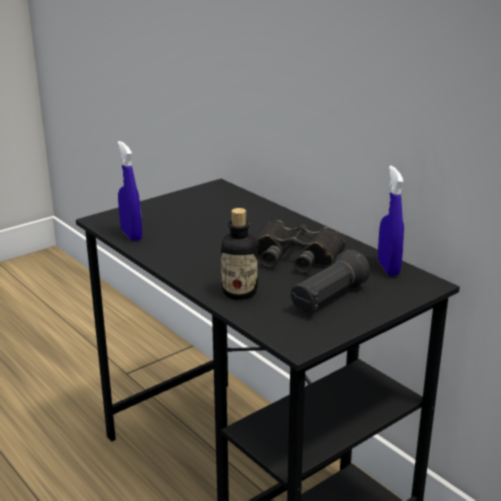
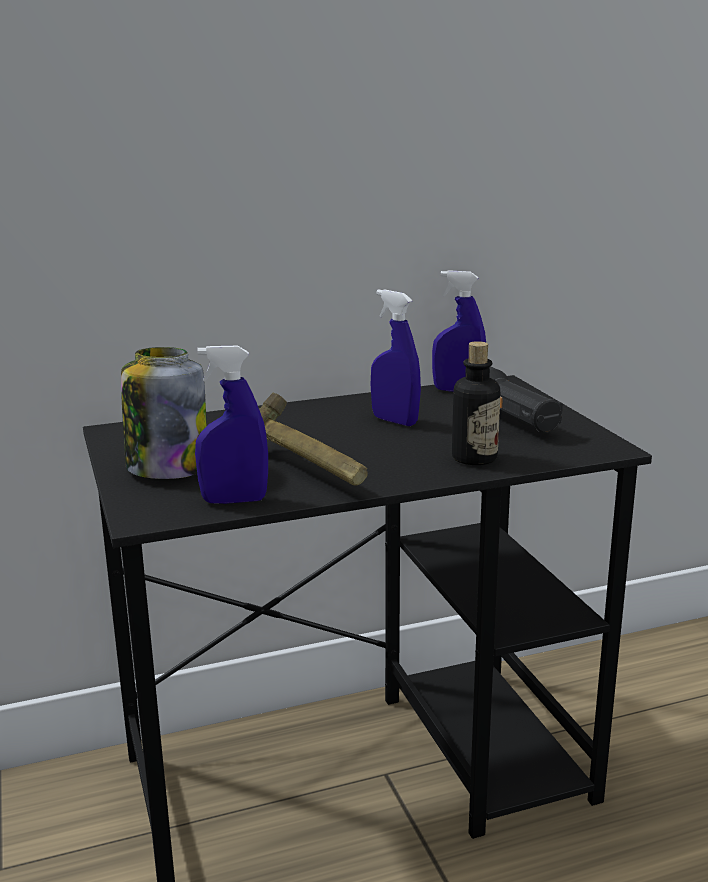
camera: 70 degrees left, 5 degrees down
(169, 210) = (166, 468): none -> jar
(182, 244) = (303, 472): none -> hammer
(295, 256) = (394, 421): black binoculars -> blue spray bottle

